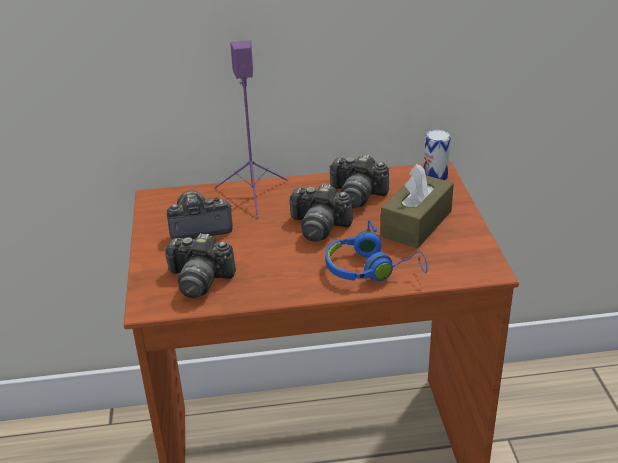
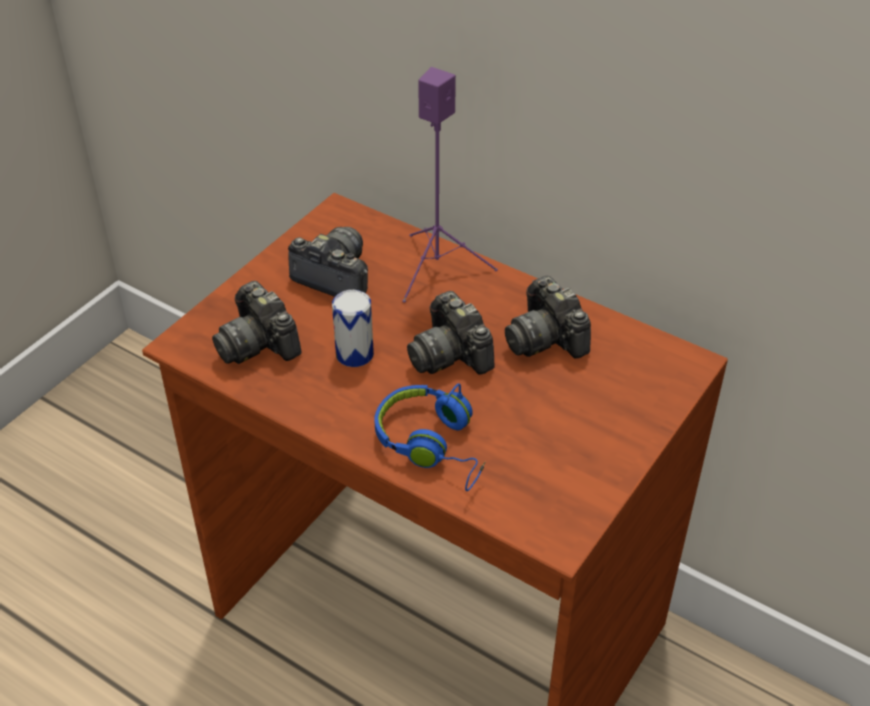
camera: 40 degrees right, 10 degrees up
(416, 223) = (561, 419): brown tissue box -> none
(435, 176) = (674, 368): can -> can (354, 354)

